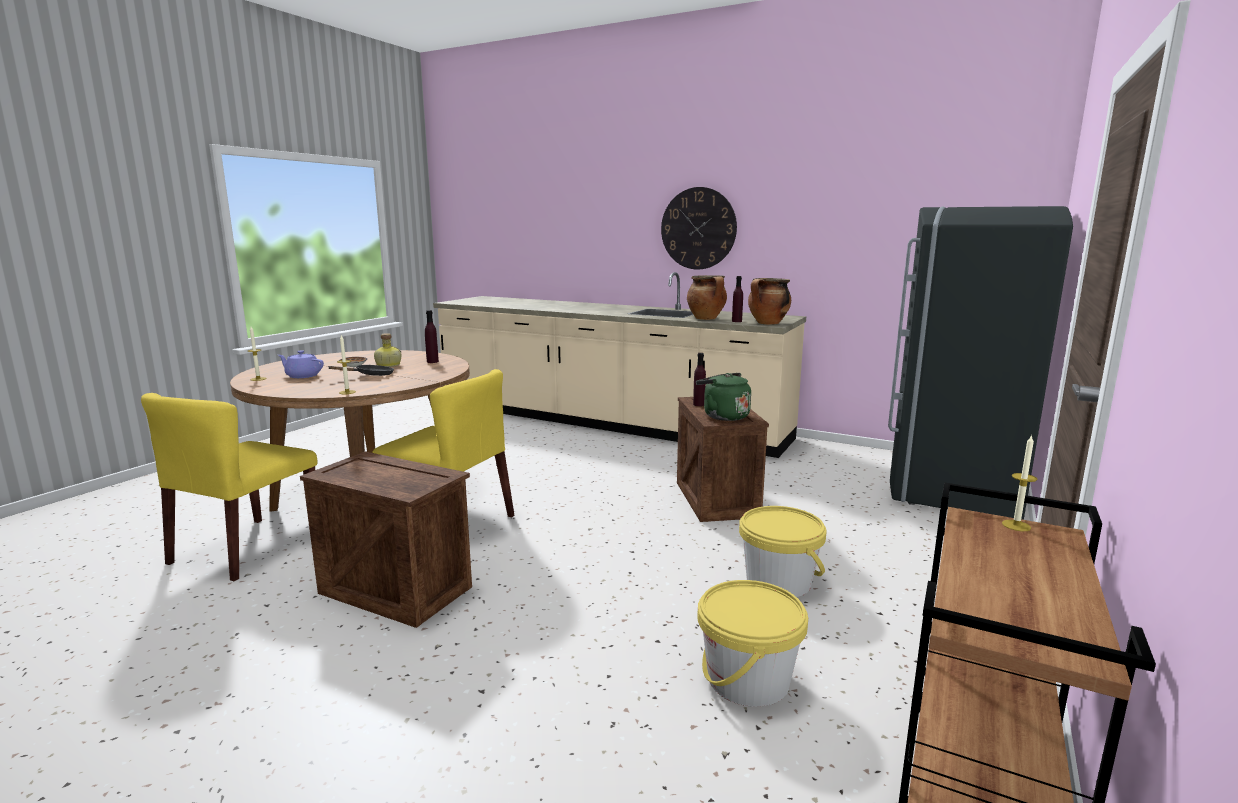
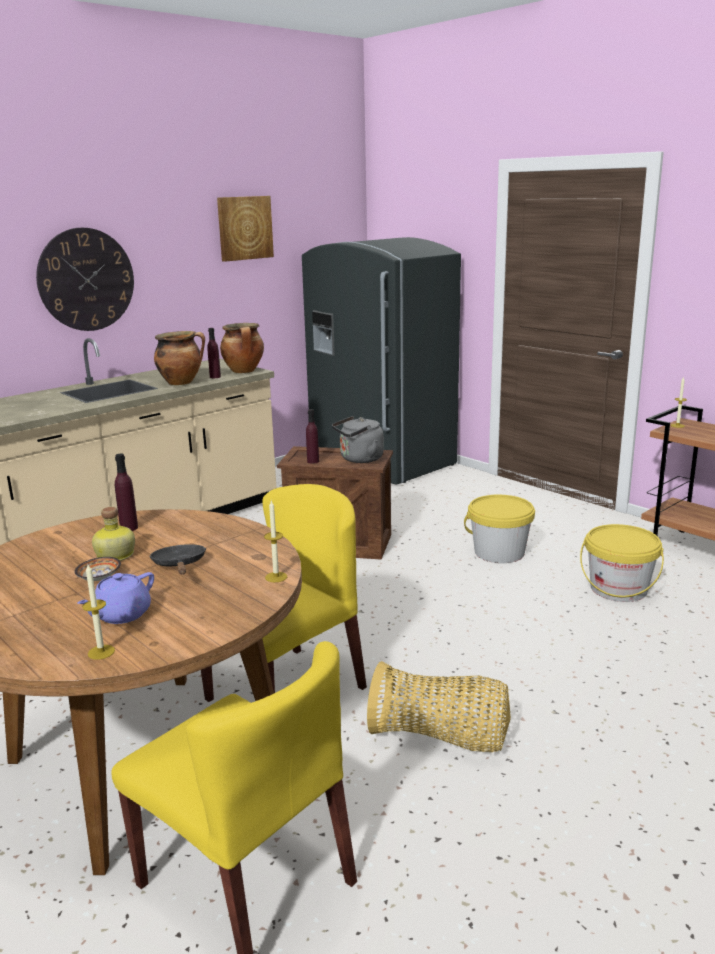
camera: 70 degrees left, 5 degrees up
(393, 591) = (440, 737): crate -> basket
(723, 416) = (359, 459): green kettle -> grey kettle
(864, 192) = (244, 228): none -> picture

